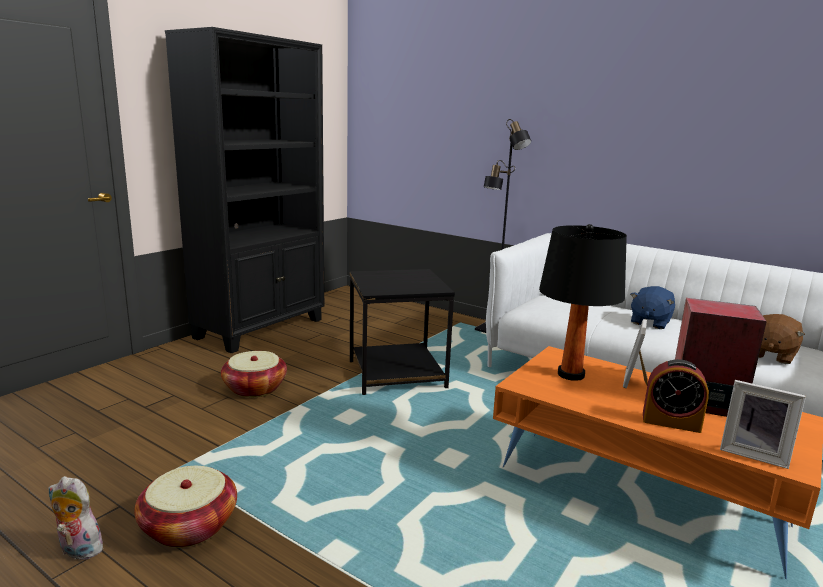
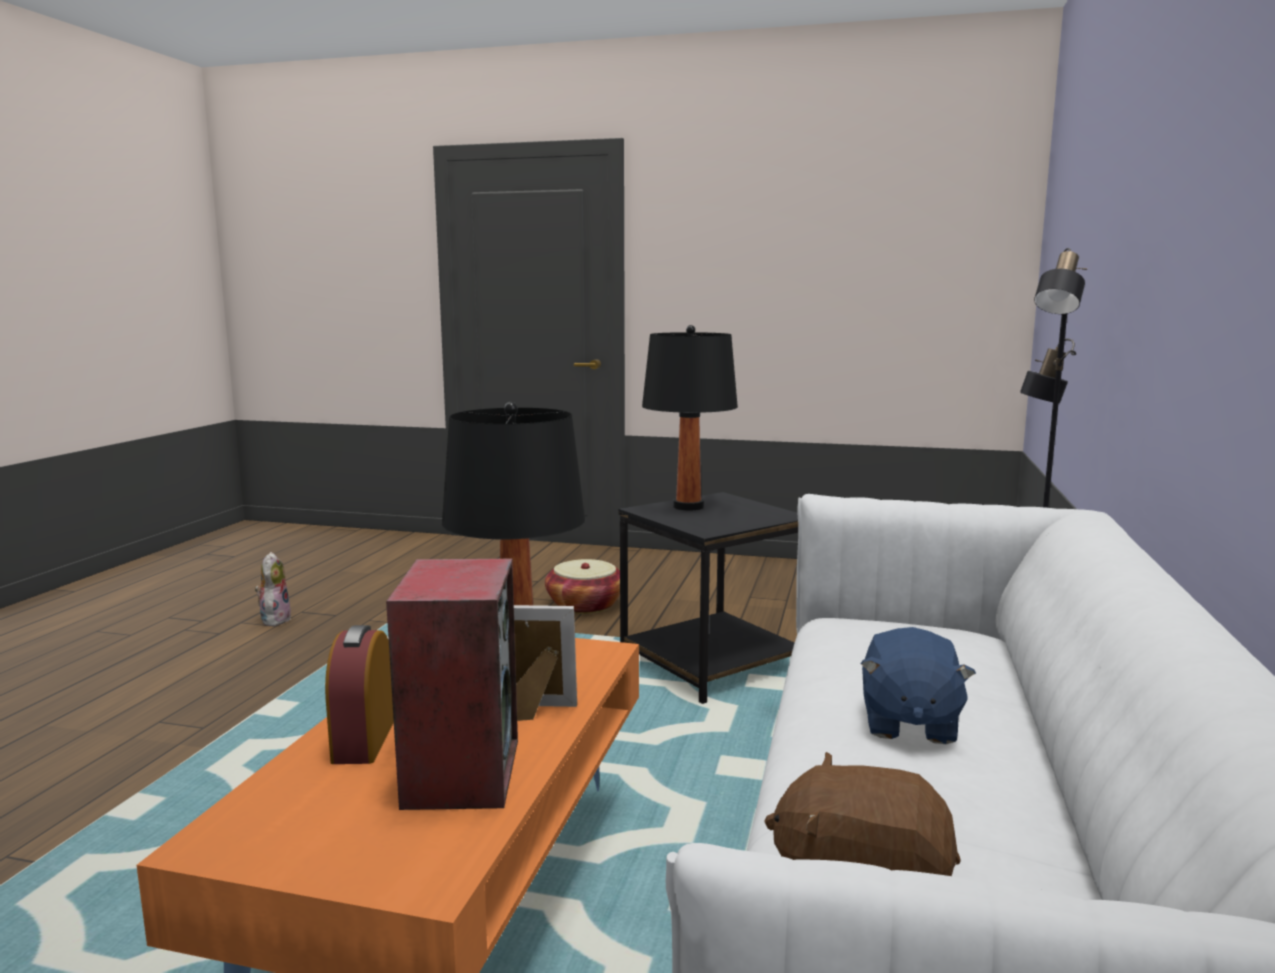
camera: 70 degrees right, 5 degrees down
(189, 526) = (311, 643): basket -> none
(261, 328) = (753, 571): black bookcase -> none
(379, 283) = (688, 506): none -> black table lamp
(649, 322) = (908, 723): blue plush toy -> blue plush toy turned 90 degrees counterclockwise
(753, 453) = (259, 807): picture frame -> none

